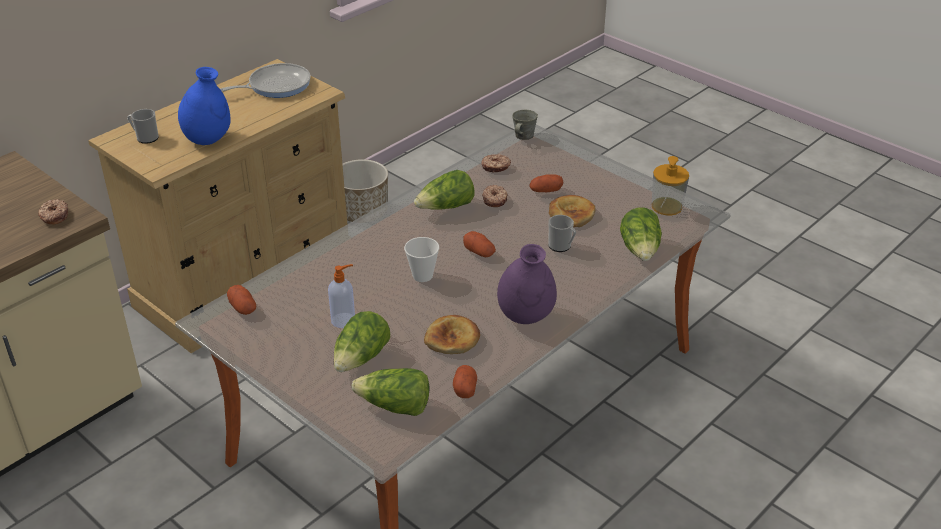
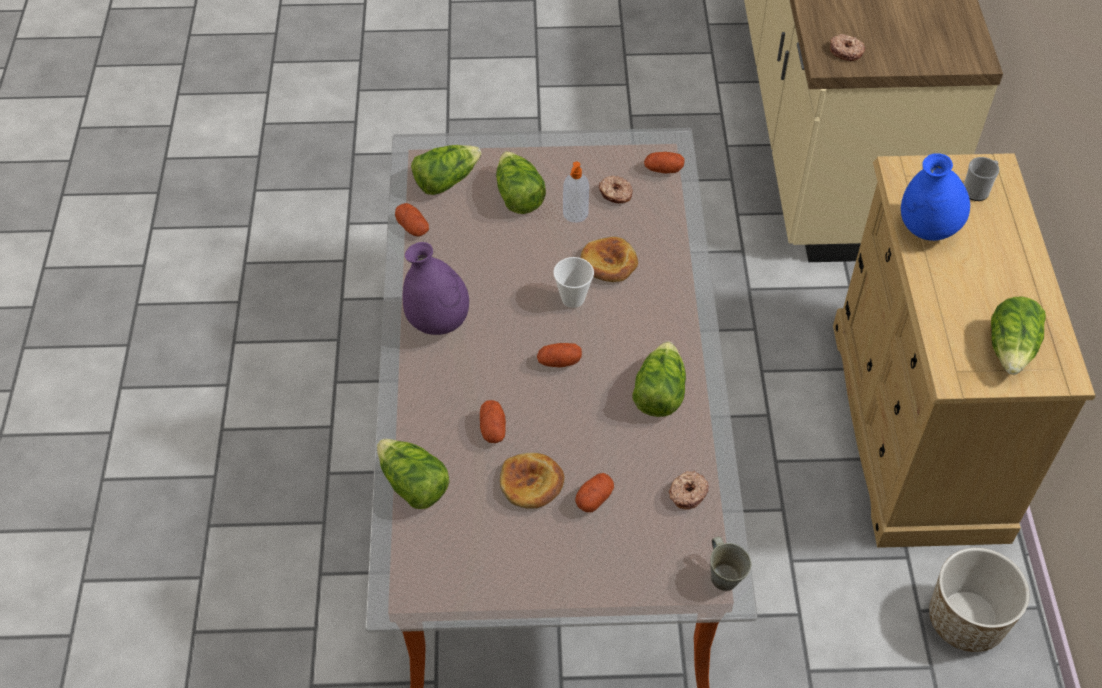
camera: 135 degrees right, 15 degrees up
(276, 86) = (1011, 349): frying pan -> lettuce
(452, 338) = (472, 260): bread -> bread (609, 263)
(495, 200) = (627, 441): donut -> donut (615, 194)
(561, 246) = (493, 428): mug -> potato
(666, 206) = (444, 579): soap dispenser -> none

